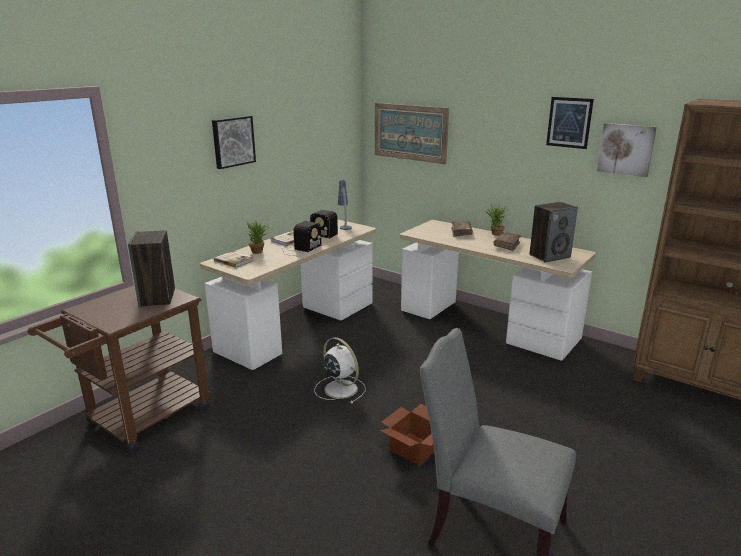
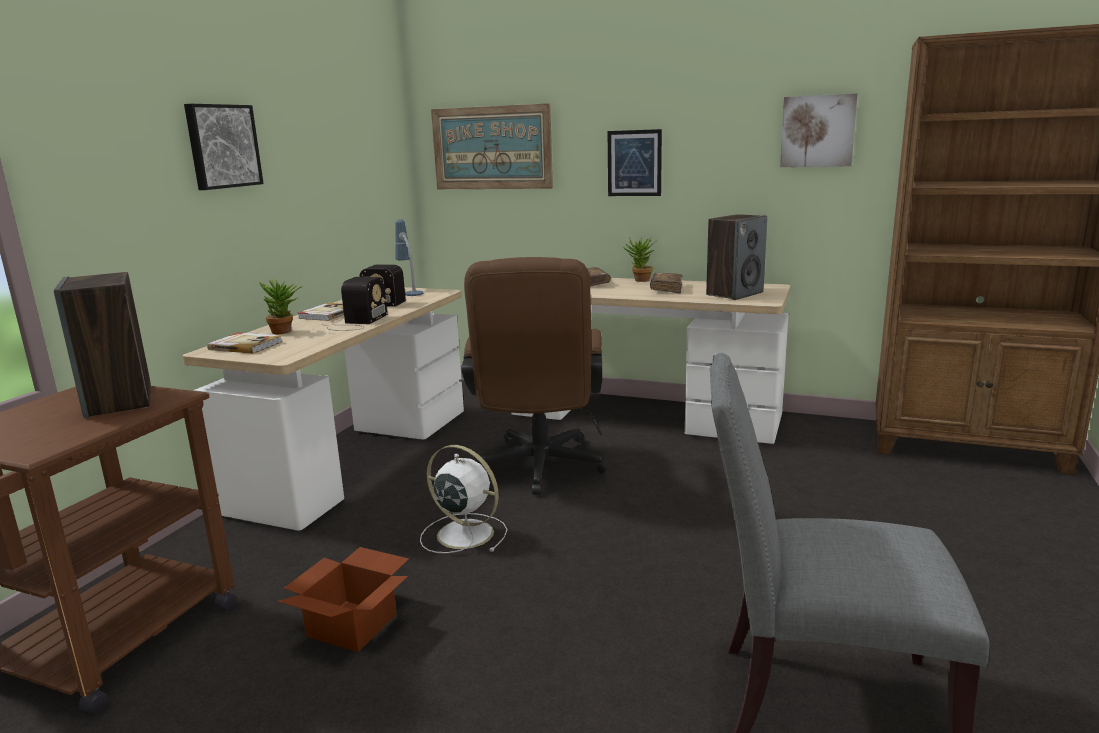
camera: 15 degrees left, 5 degrees down
(401, 353) = (539, 470): none -> brown office chair
(415, 448) = (629, 599): cardboard box -> cardboard box (354, 624)
(569, 122) = (733, 103): picture -> picture (634, 163)

